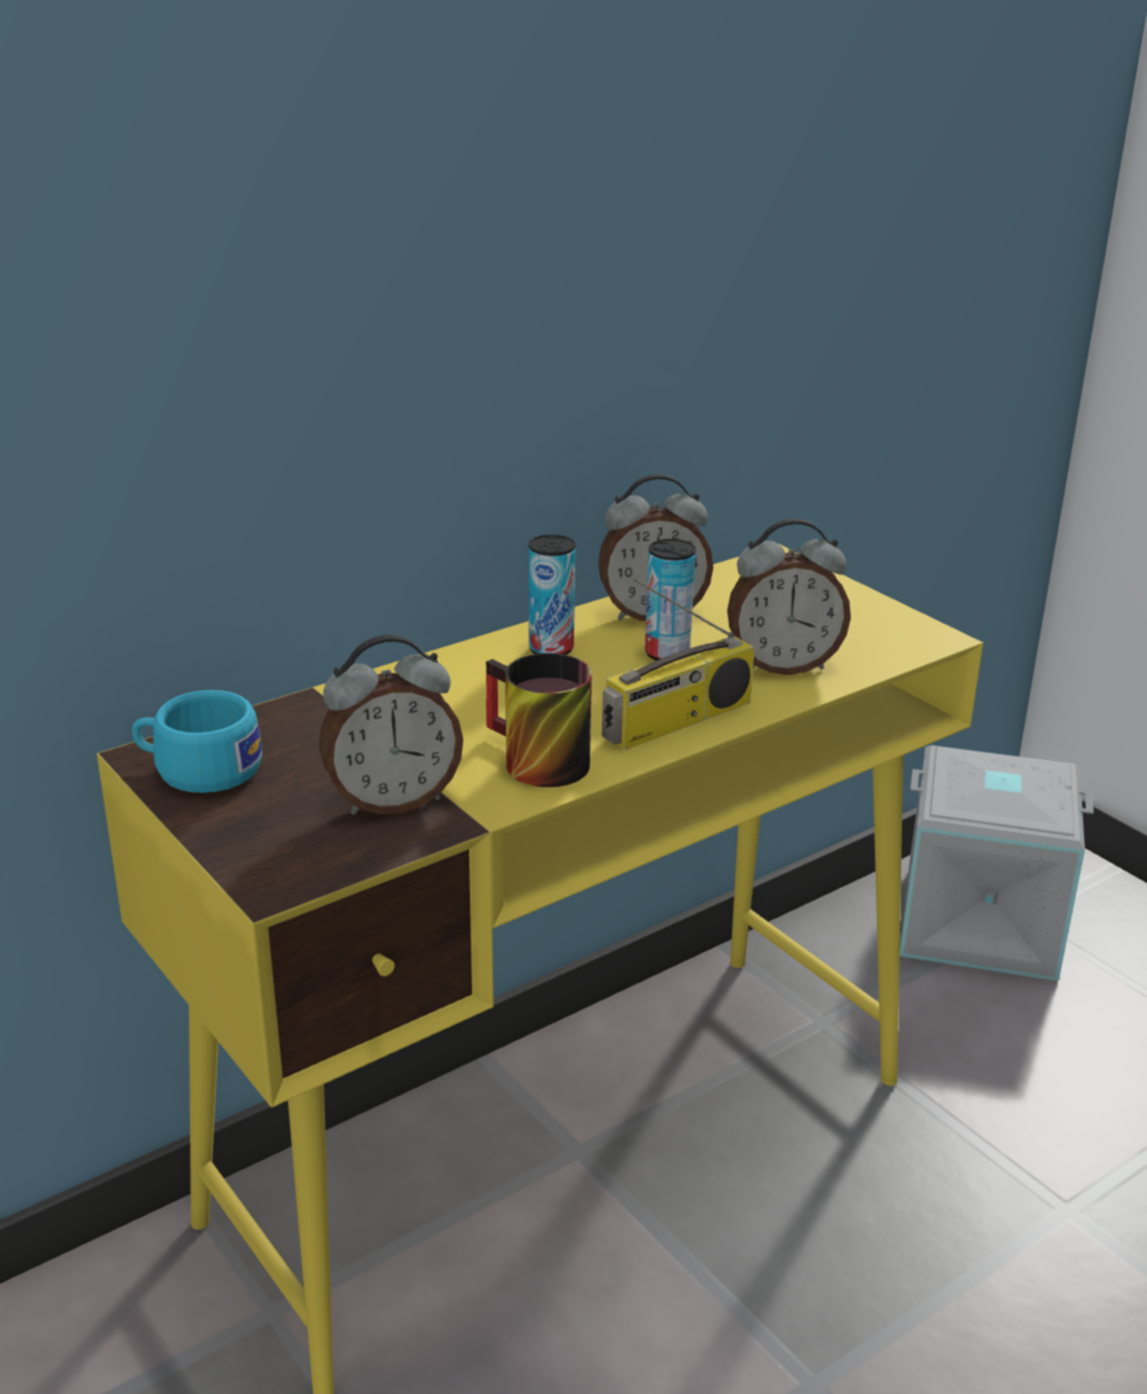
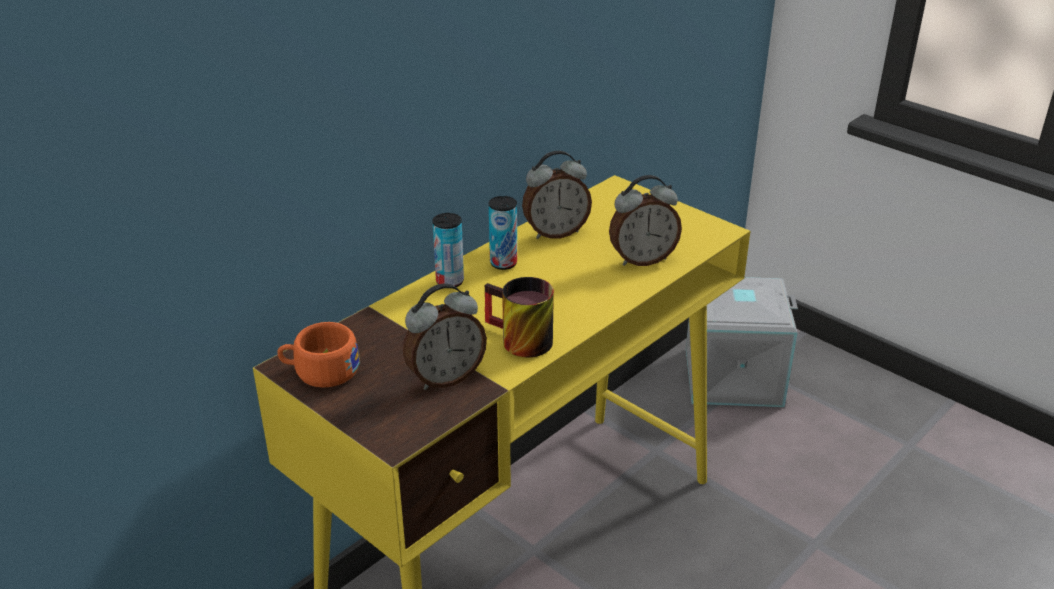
camera: 10 degrees left, 5 degrees up
(198, 769) = (320, 371): turquoise cup -> orange cup
(667, 653) = (572, 259): can -> can (450, 281)
(677, 722) = (593, 304): radio -> none

